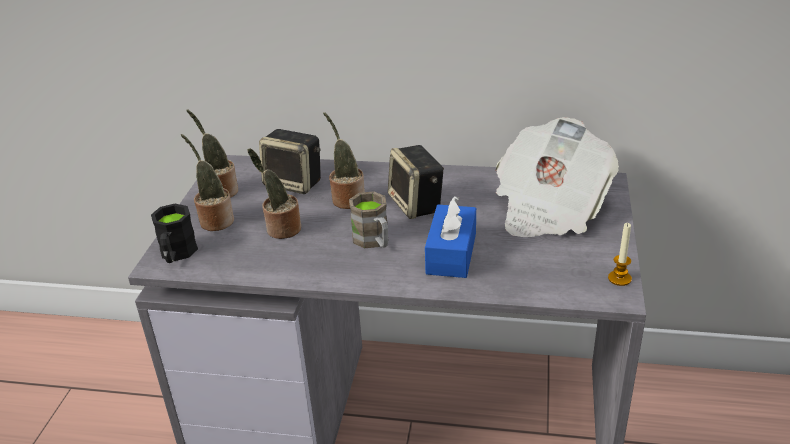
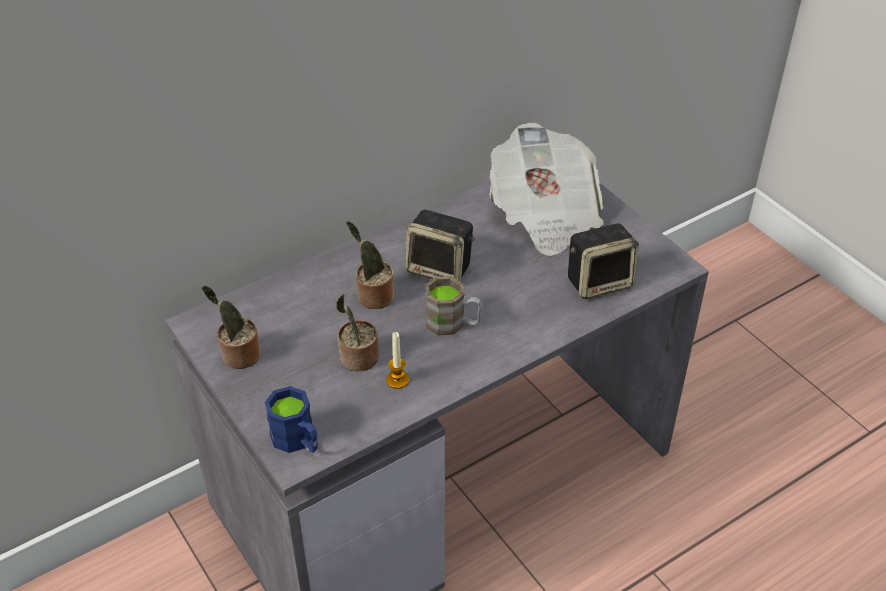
camera: 45 degrees left, 10 degrees up
(177, 254) = (298, 441): black mug -> blue mug
(215, 221) = (281, 387): potted plant -> none
(295, 183) = (300, 306): speaker -> speaker (599, 281)
(451, 253) = (526, 298): blue tissue box -> none
(619, 278) = (662, 251): candle -> candle (397, 380)

